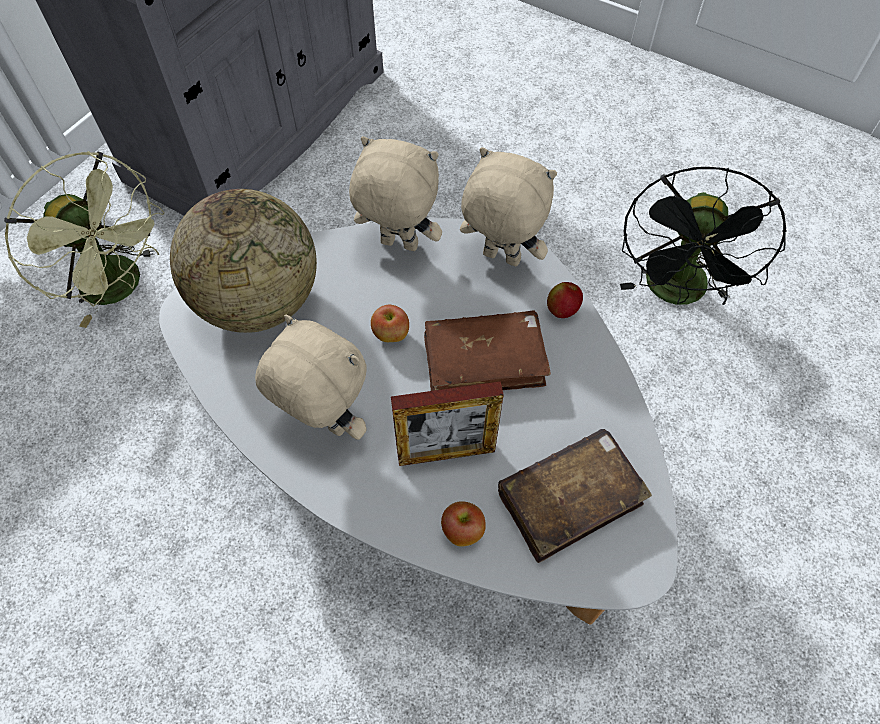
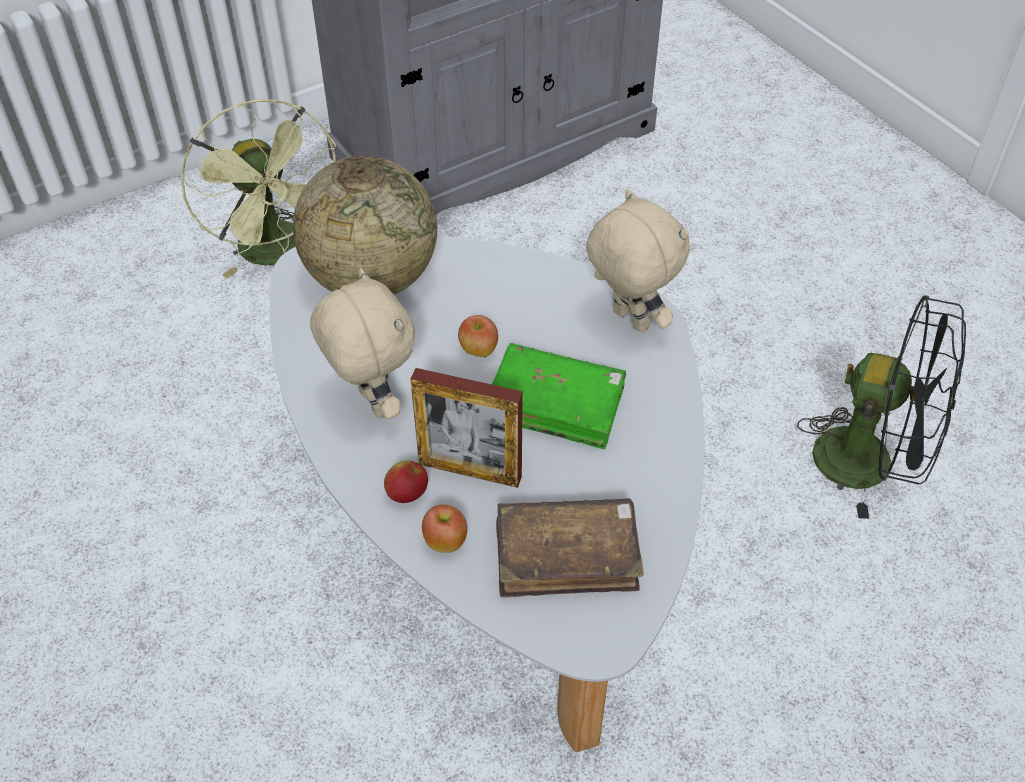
camera: 25 degrees right, 10 degrees down
(398, 246) = (532, 275): beige plush toy -> none
(484, 361) = (556, 405): brown book -> green book
(562, 310) = (665, 388): apple -> apple (407, 494)
(677, 293) = (870, 463): black fan -> black fan turned 105 degrees counterclockwise

